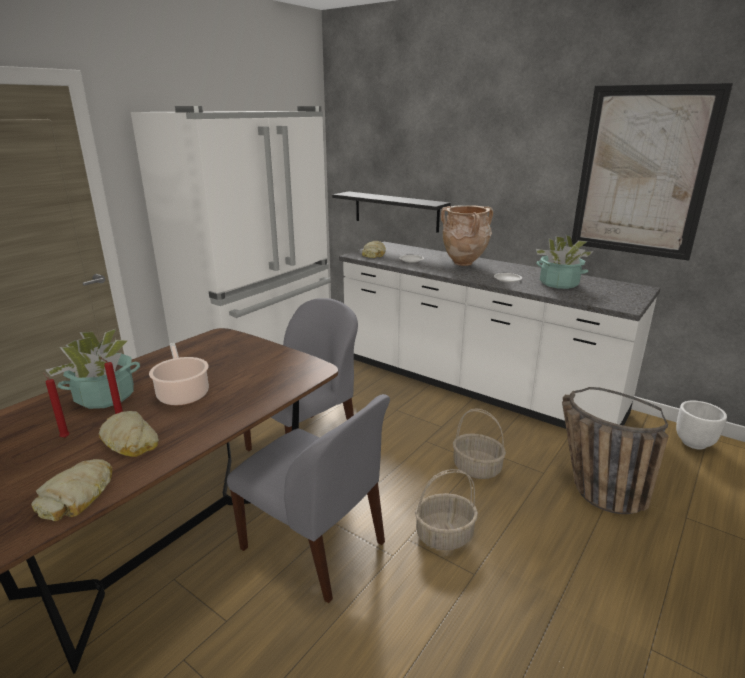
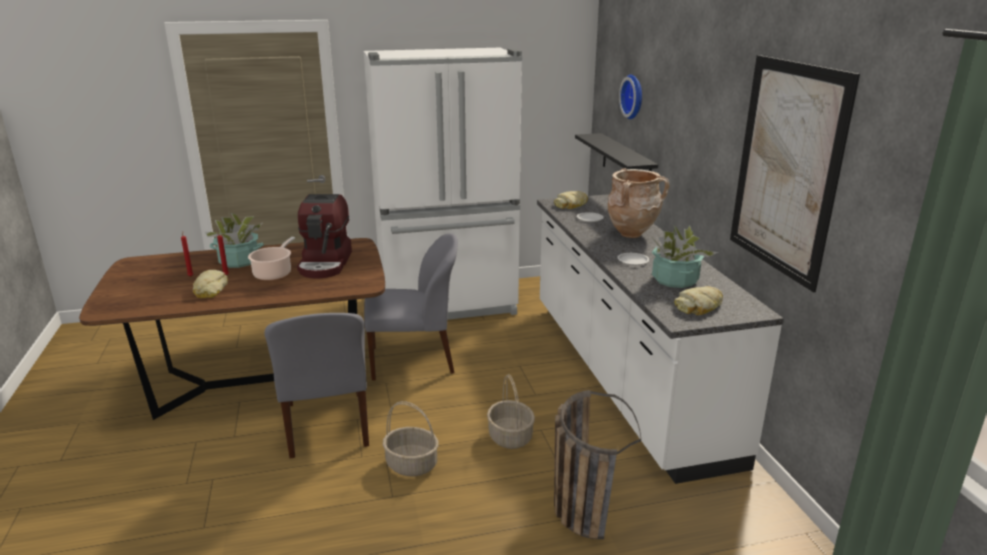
camera: 40 degrees right, 0 degrees up
(78, 496) = (153, 305): bread -> bread (699, 306)
(225, 364) = (326, 263): none -> coffee machine
(402, 149) = (634, 96): none -> wall clock
(694, 443) = (774, 529): white planter -> none

